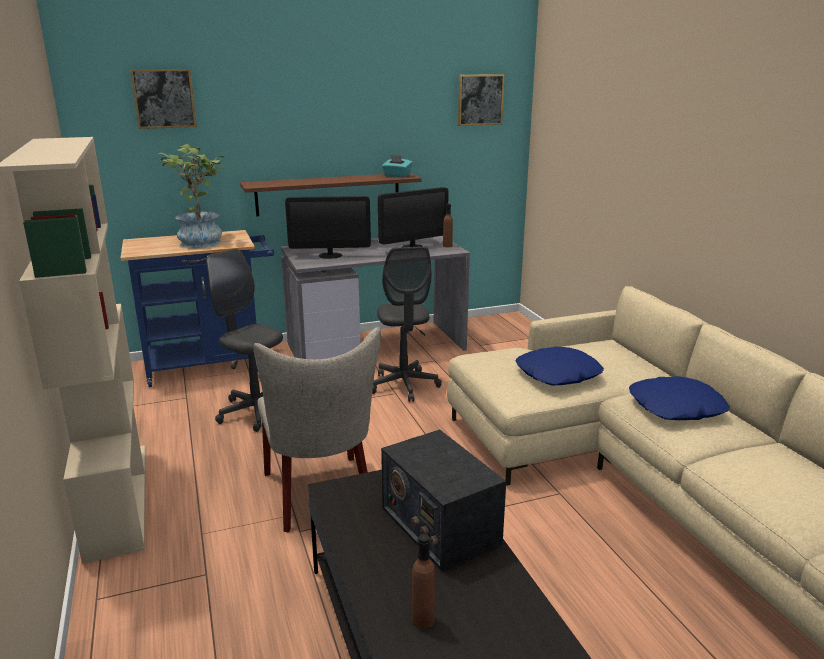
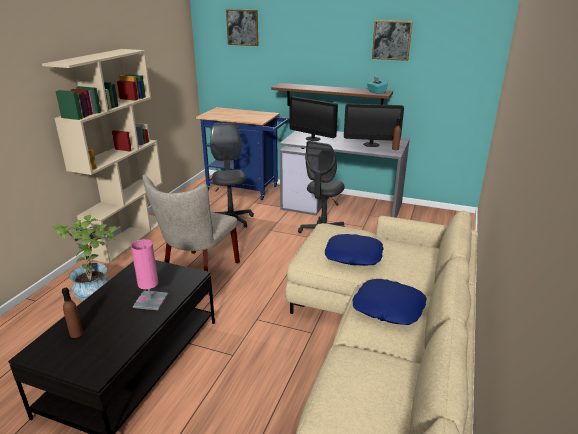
camera: 40 degrees right, 5 degrees up
(201, 241) = (245, 115): potted plant -> potted plant (97, 288)
(439, 525) = (151, 301): radio -> pink table lamp
(480, 99) = (459, 40): picture -> picture (391, 40)

